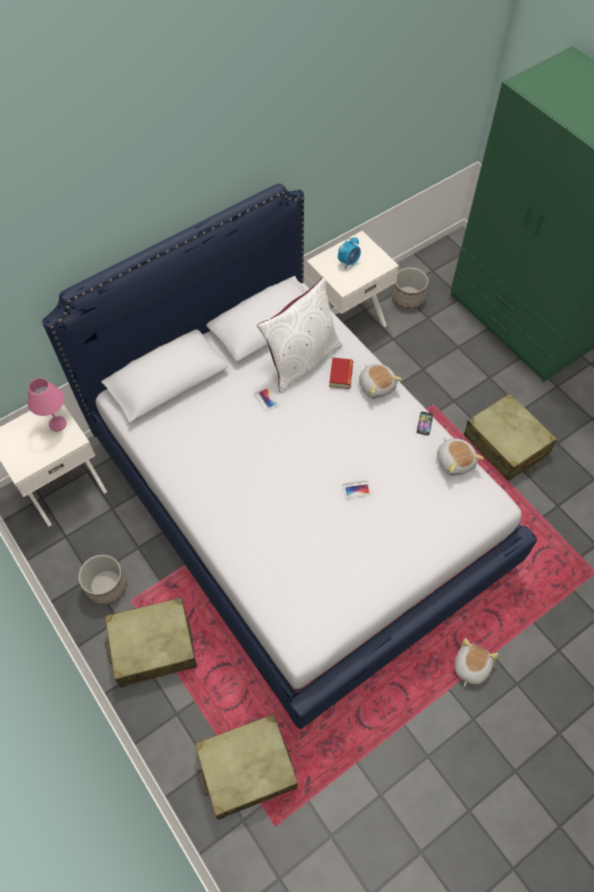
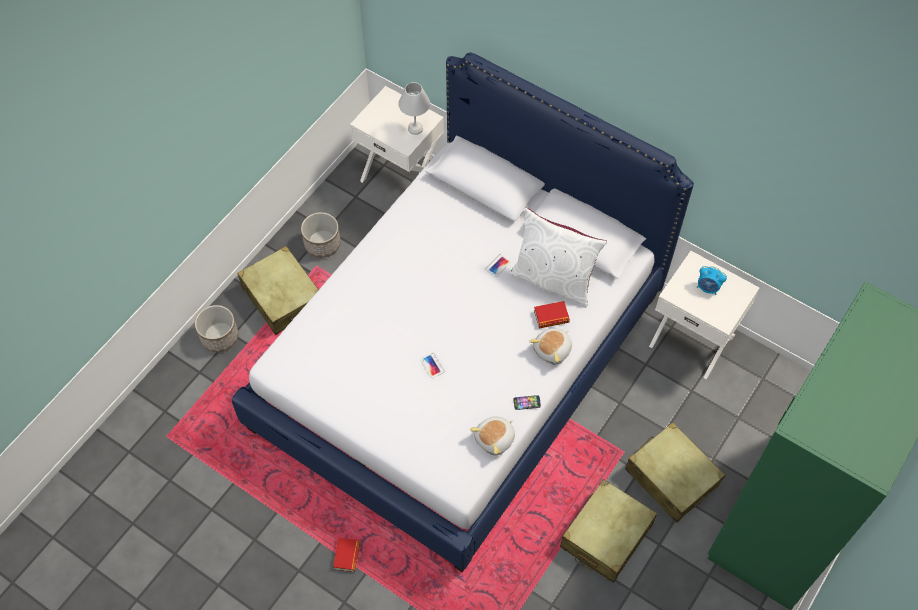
camera: 70 degrees right, 0 degrees up
(58, 423) = (416, 128): pink table lamp -> white table lamp
(246, 768) = (204, 400): beige suitcase -> beige suitcase (671, 477)
(407, 298) = (755, 389): planter -> planter (219, 337)
(470, 666) = (347, 556): plush toy -> book

